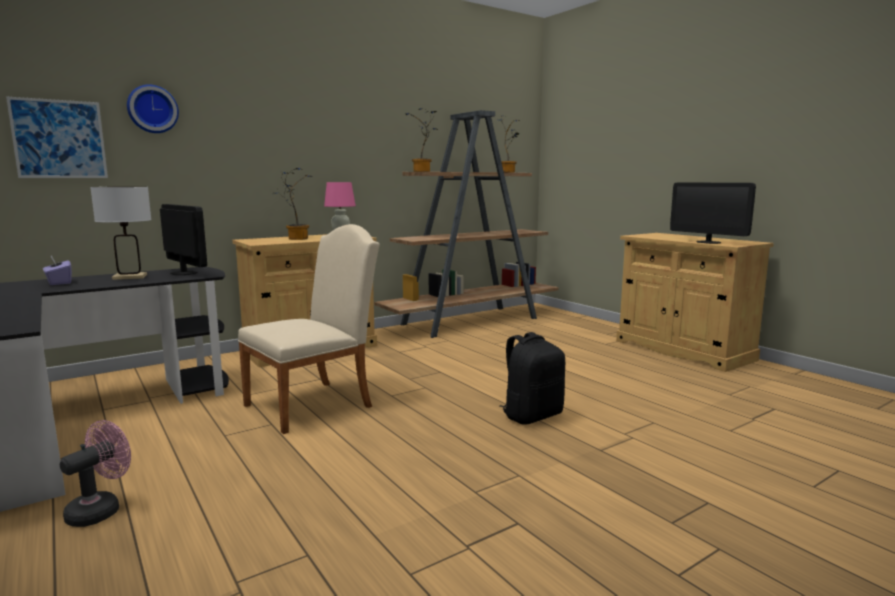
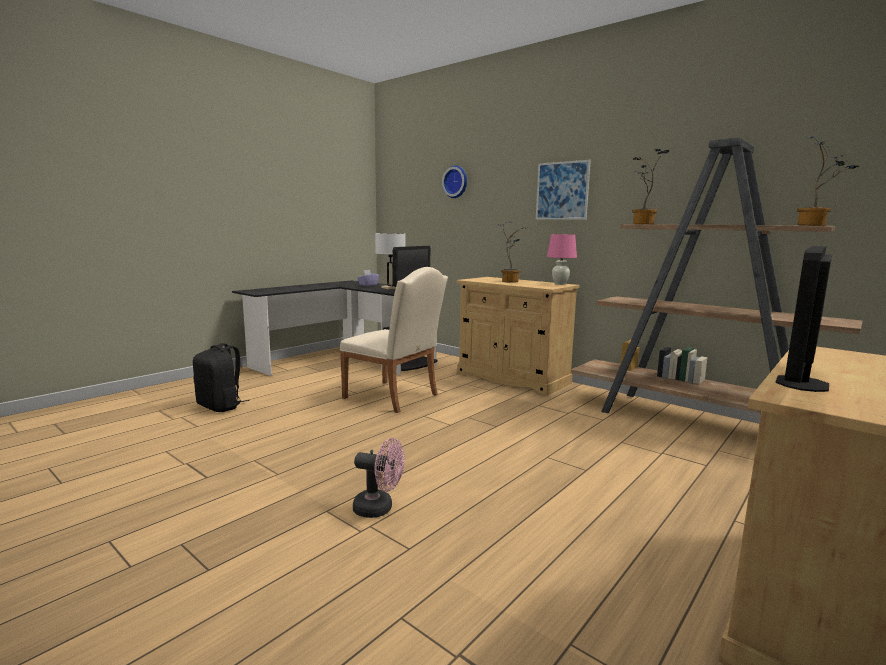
camera: 75 degrees right, 0 degrees up
(59, 139) = (416, 205): picture -> picture (562, 191)
(100, 509) = (254, 383): pink fan -> pink fan (379, 509)
(532, 415) = (402, 474): black backpack -> black backpack (221, 406)

